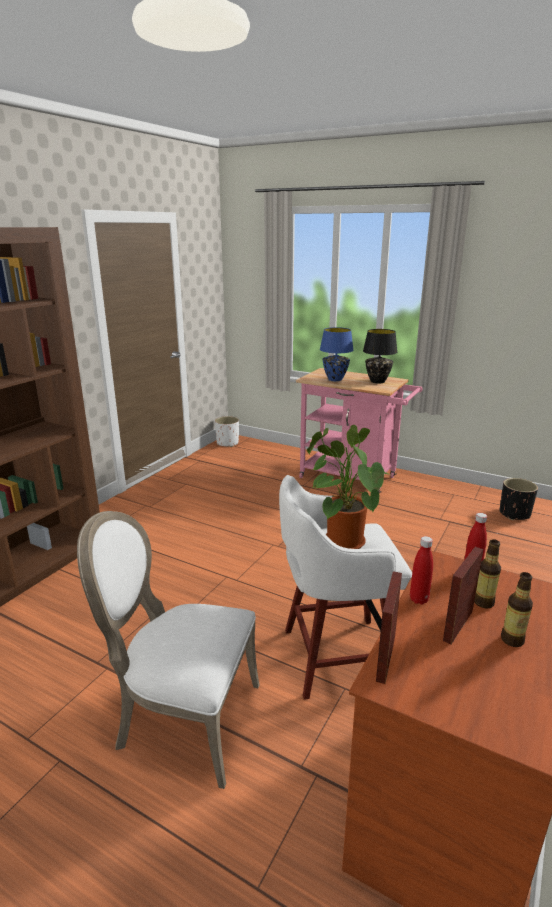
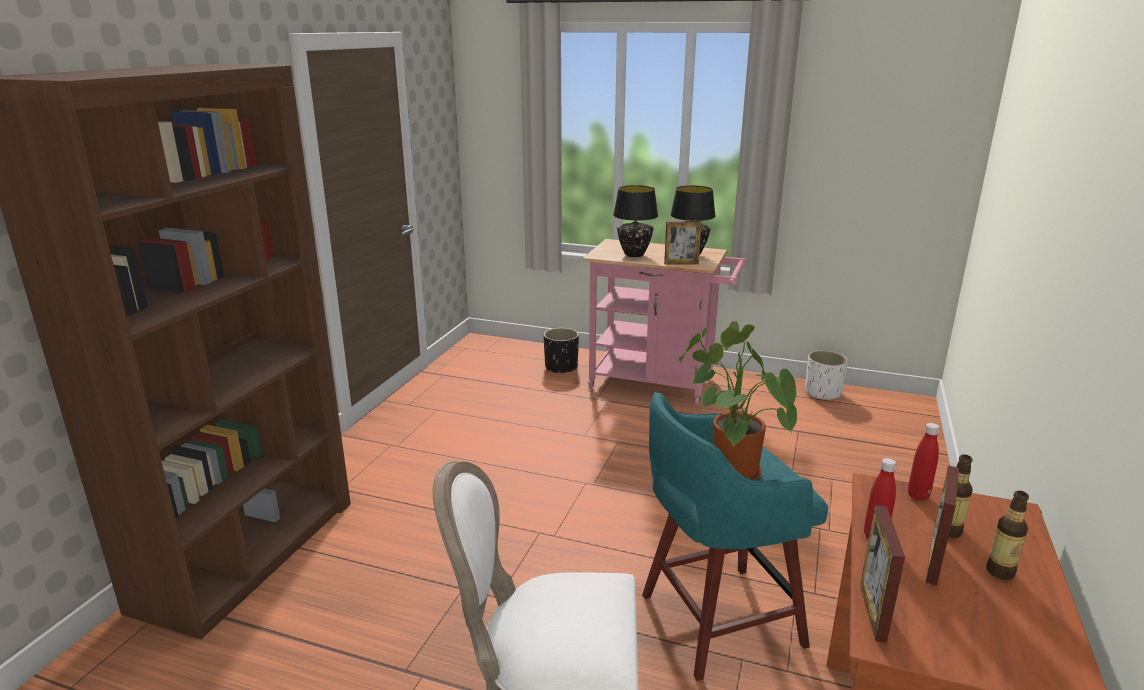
camera: 10 degrees left, 0 degrees up
(227, 443) = (473, 347): white planter -> white planter (823, 393)
(335, 379) = (634, 254): blue table lamp -> black table lamp
(335, 656) = (716, 621): white stool -> turquoise stool
(367, 387) = (681, 263): none -> picture frame
(514, 514) = (872, 414): black planter -> black planter (561, 367)

